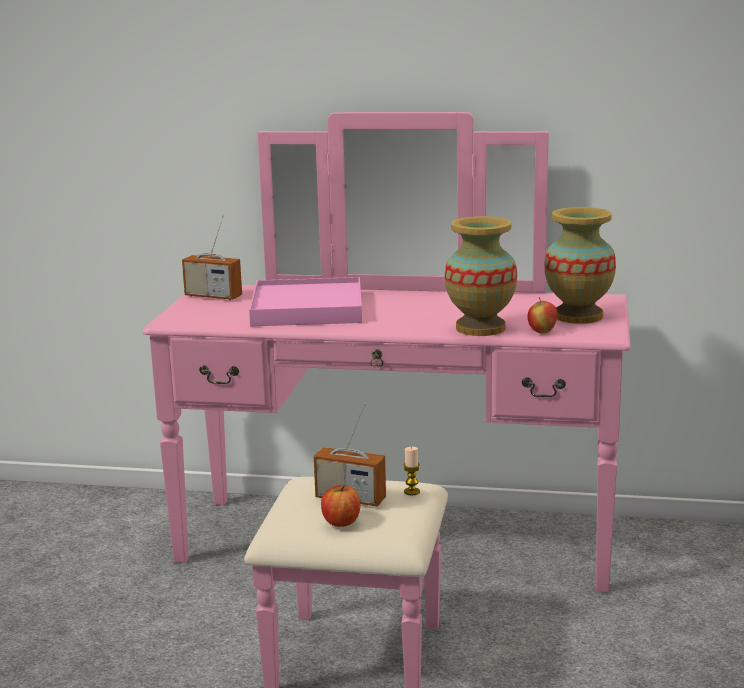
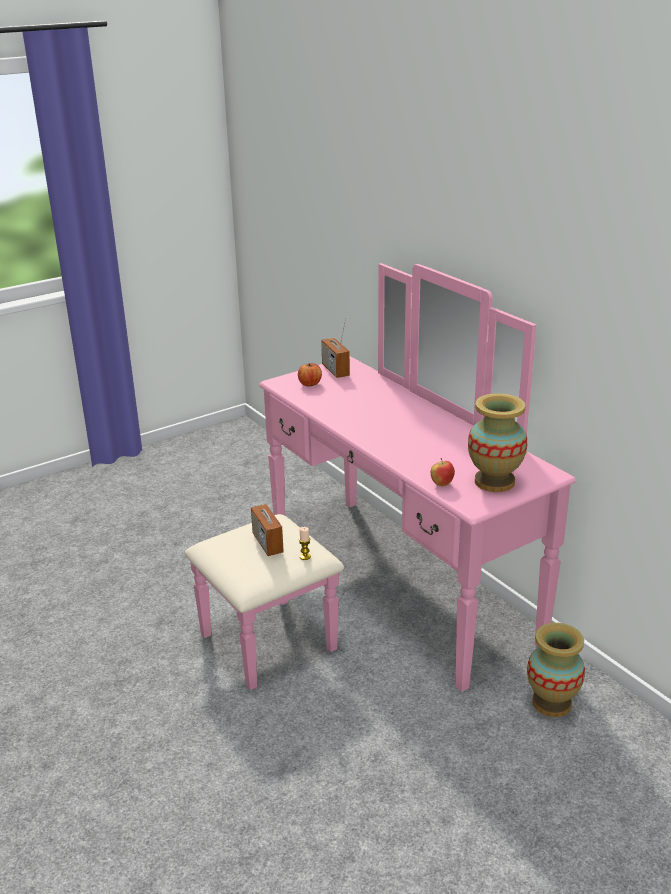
camera: 45 degrees right, 10 degrees up
(307, 309) = (360, 402): pink tray -> none
(341, 522) = (238, 556): apple -> apple (310, 384)
(480, 328) = (414, 463): vase -> vase (551, 703)

